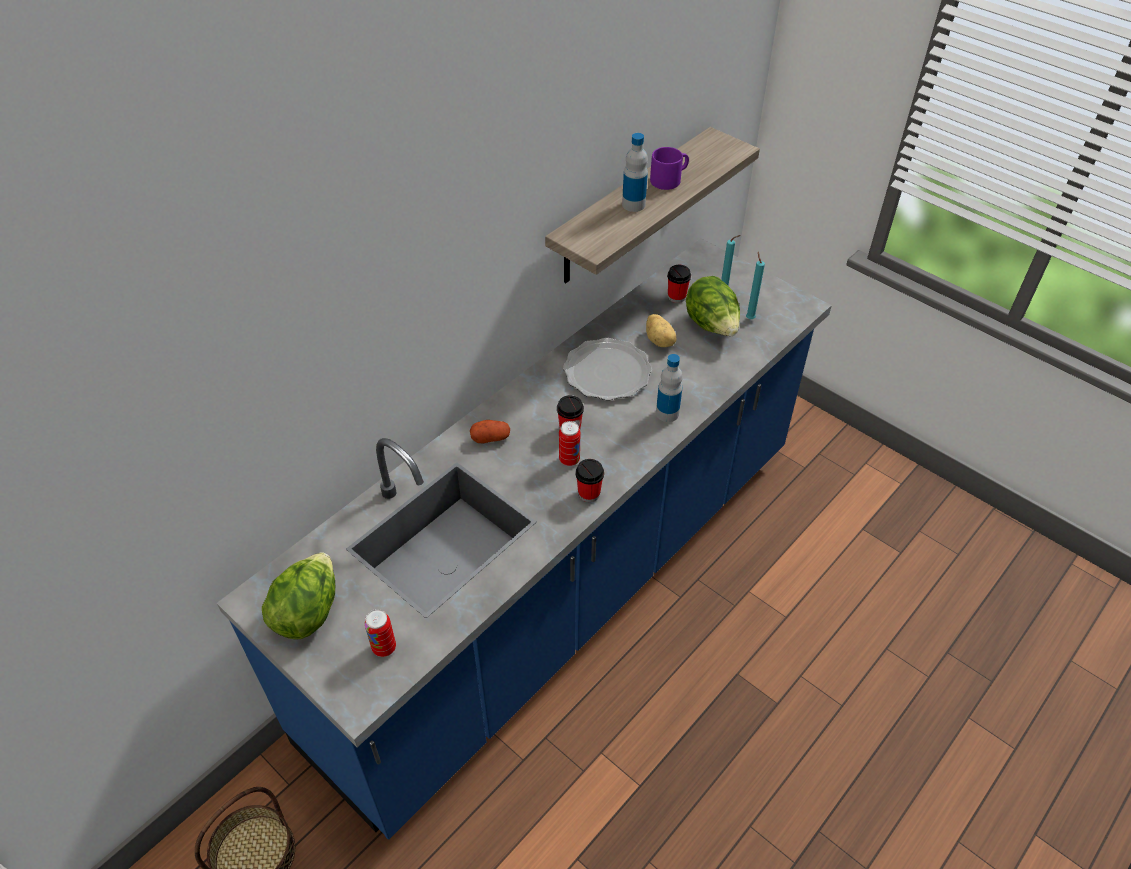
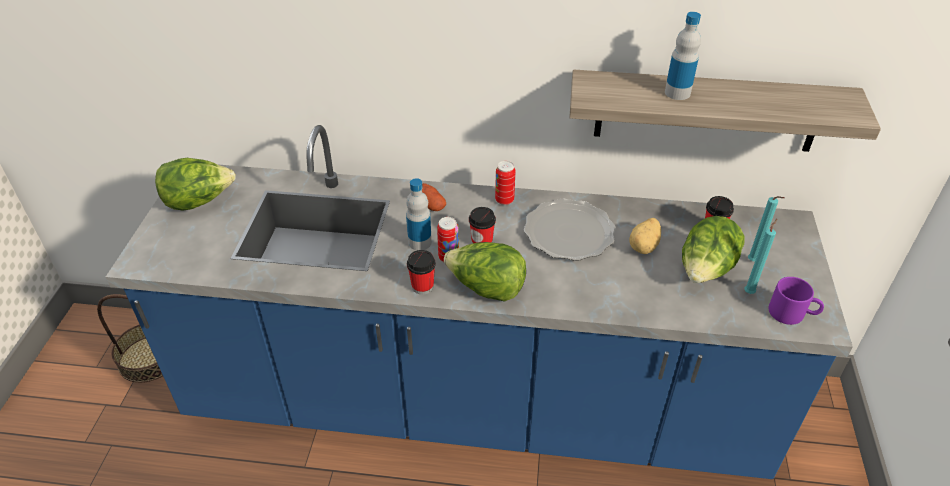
camera: 55 degrees right, 5 degrees down
(384, 647) = (191, 251): can -> can (504, 200)
(626, 455) = (486, 289): none -> lettuce
(667, 413) = (561, 292): bottle -> bottle (420, 242)
(669, 179) = (743, 96): purple mug -> purple mug (792, 313)

